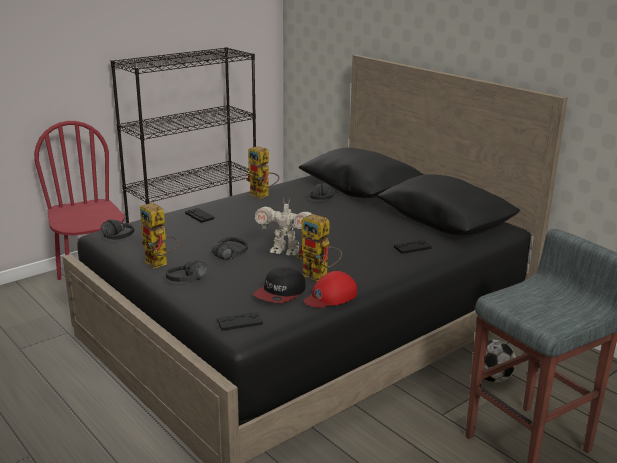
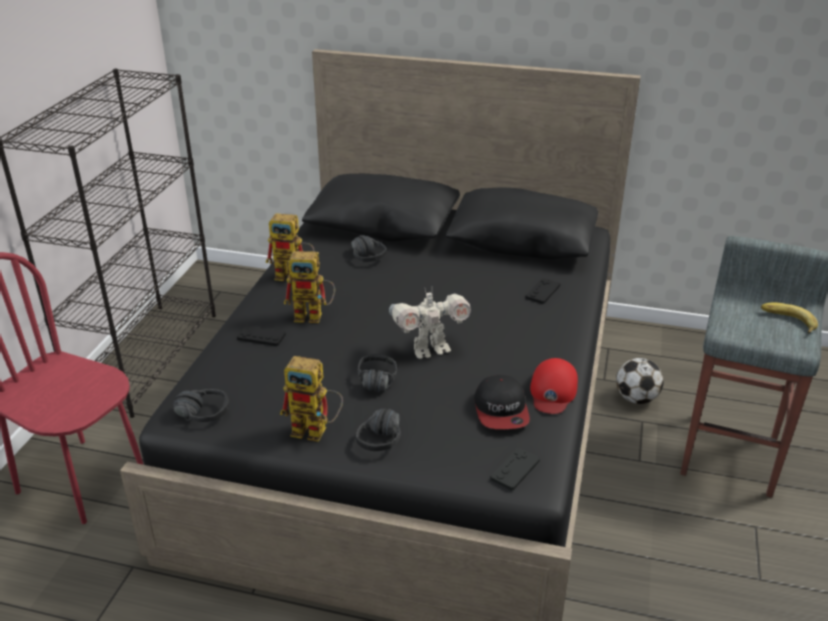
camera: 35 degrees left, 10 degrees up
(320, 276) = (508, 369): toy robot -> toy robot (314, 316)
(565, 310) = (787, 321): none -> banana

